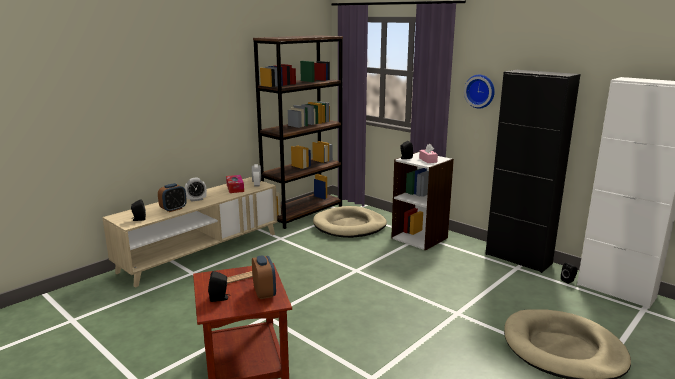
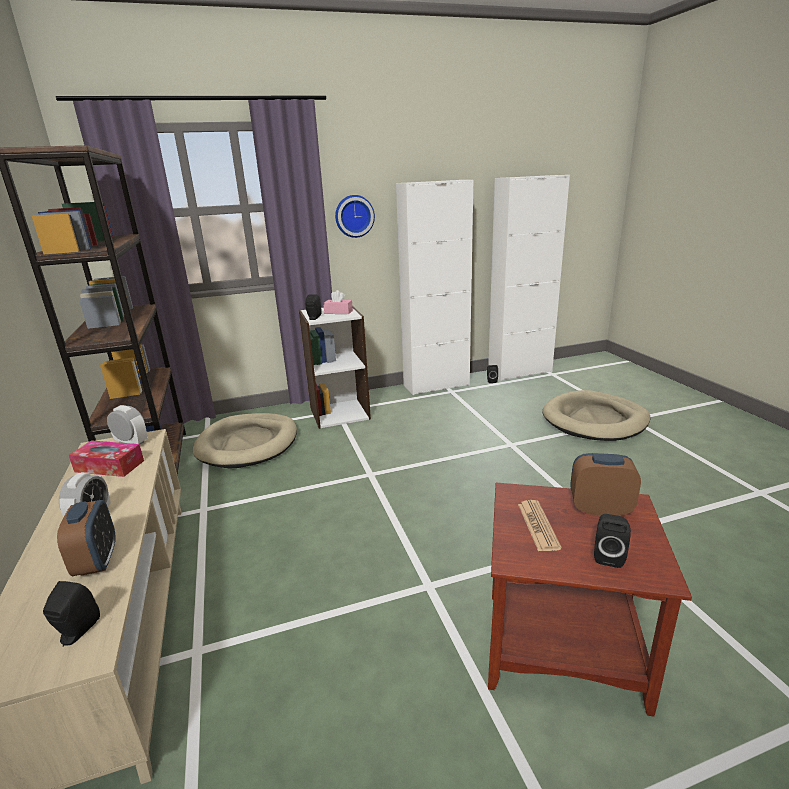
camera: 60 degrees left, 5 degrees up
(518, 259) = (436, 385): black cabinet -> white cabinet

